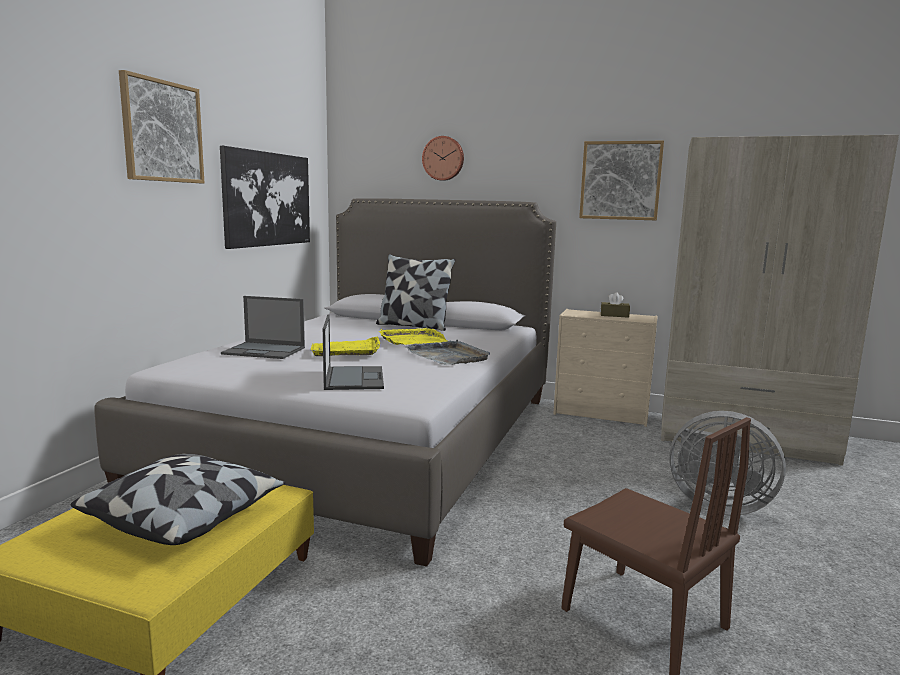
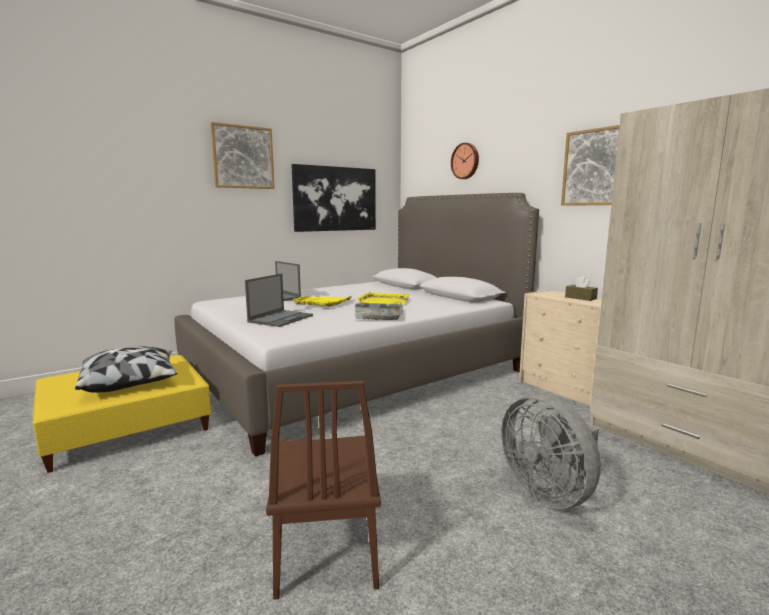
camera: 35 degrees right, 0 degrees up
(413, 326) = (412, 293): pillow -> none

